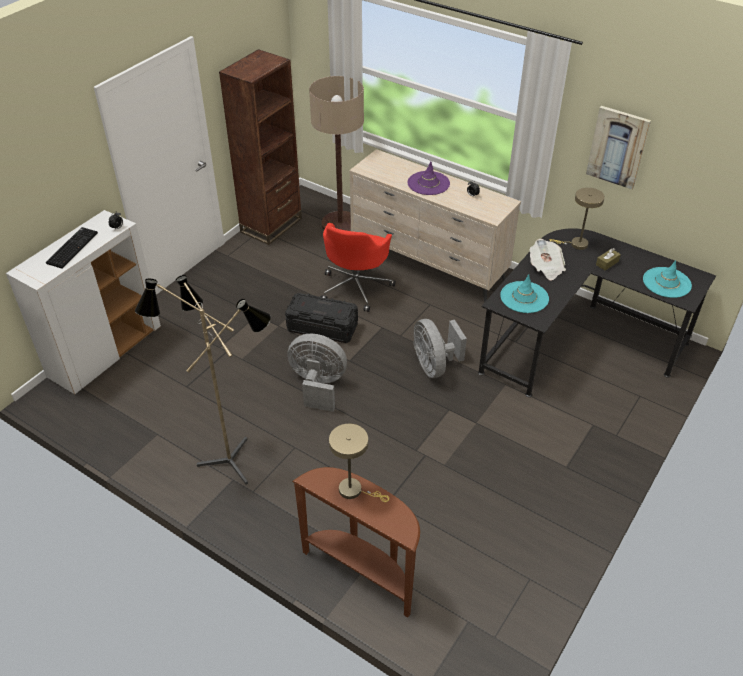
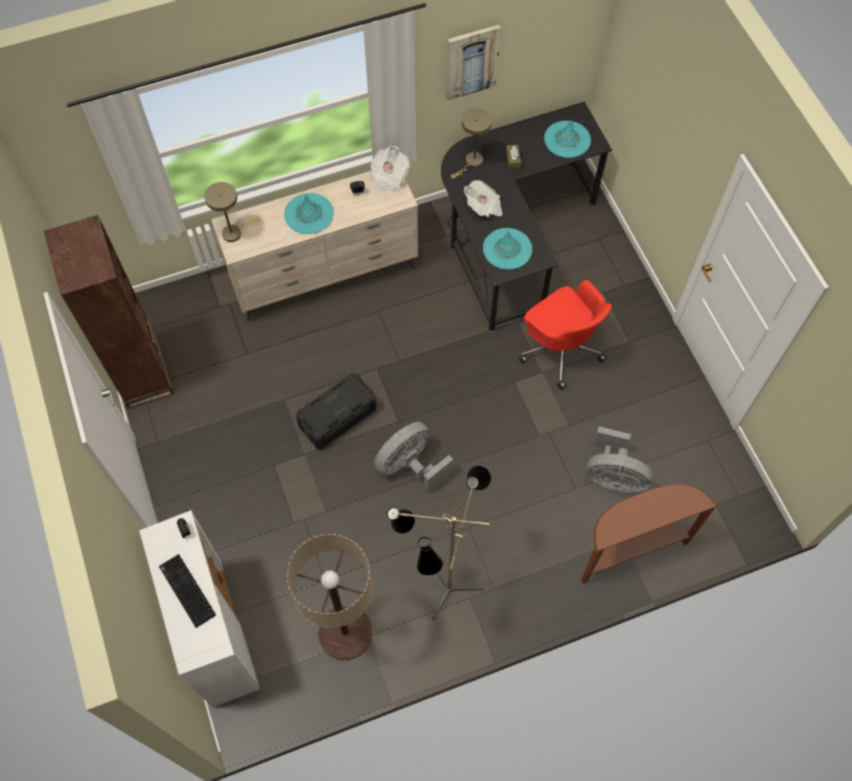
camera: 55 degrees left, 20 degrees up
(340, 224) = (197, 309): floor lamp -> floor lamp (345, 632)
(354, 490) = (637, 512): beige table lamp -> beige table lamp (234, 232)
(356, 287) = (305, 355): red office chair -> red office chair (560, 348)
(428, 183) = (309, 214): purple hat -> turquoise hat
(434, 365) = (456, 359): grey fan -> grey fan (613, 477)
(503, 202) = (388, 177): none -> newspaper

